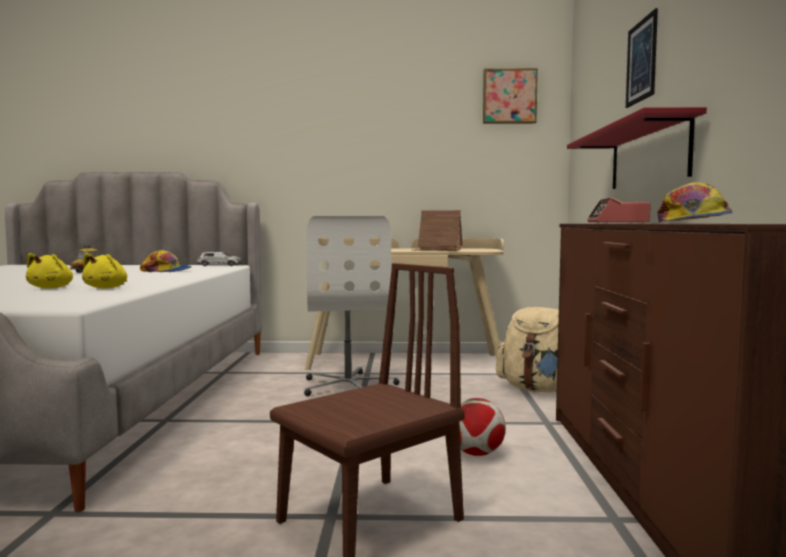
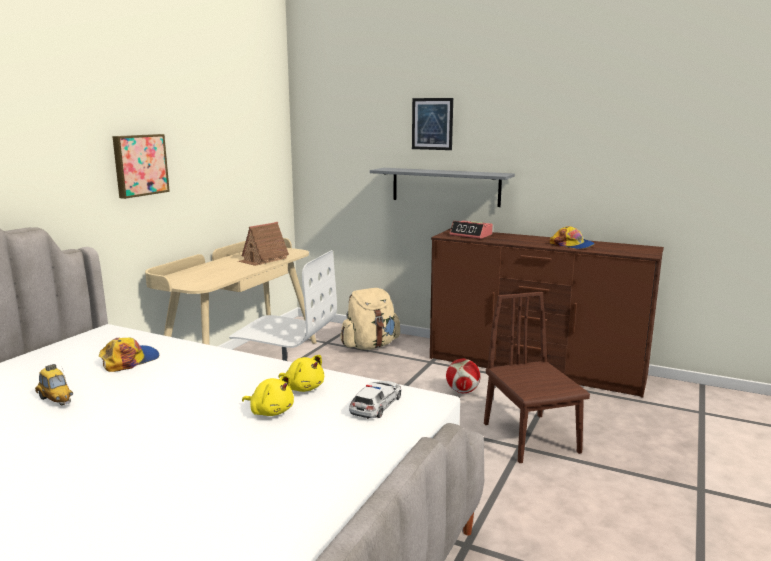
camera: 65 degrees left, 10 degrees up
(220, 265) = (93, 334): toy car -> toy car (376, 405)
(509, 96) = (260, 110): picture -> picture (139, 165)
(648, 156) = (445, 186): red shelf -> grey shelf

